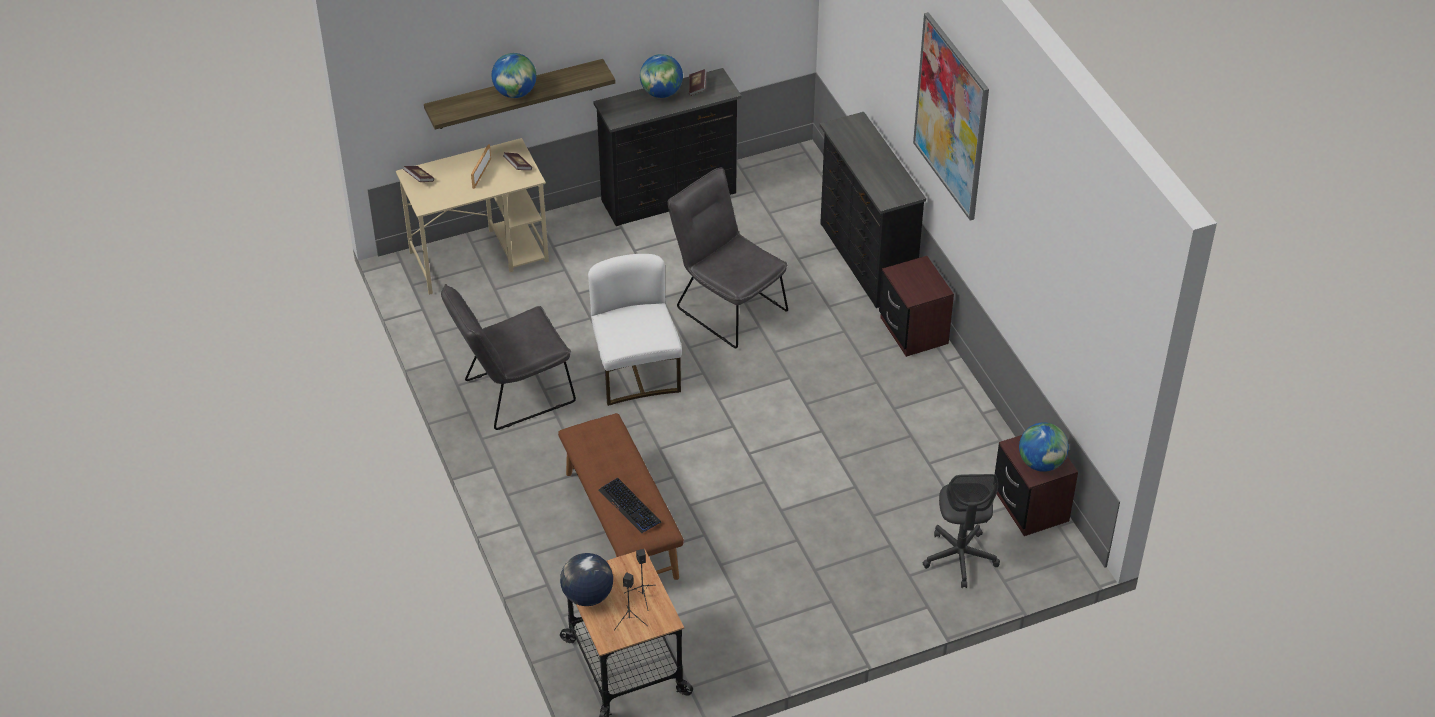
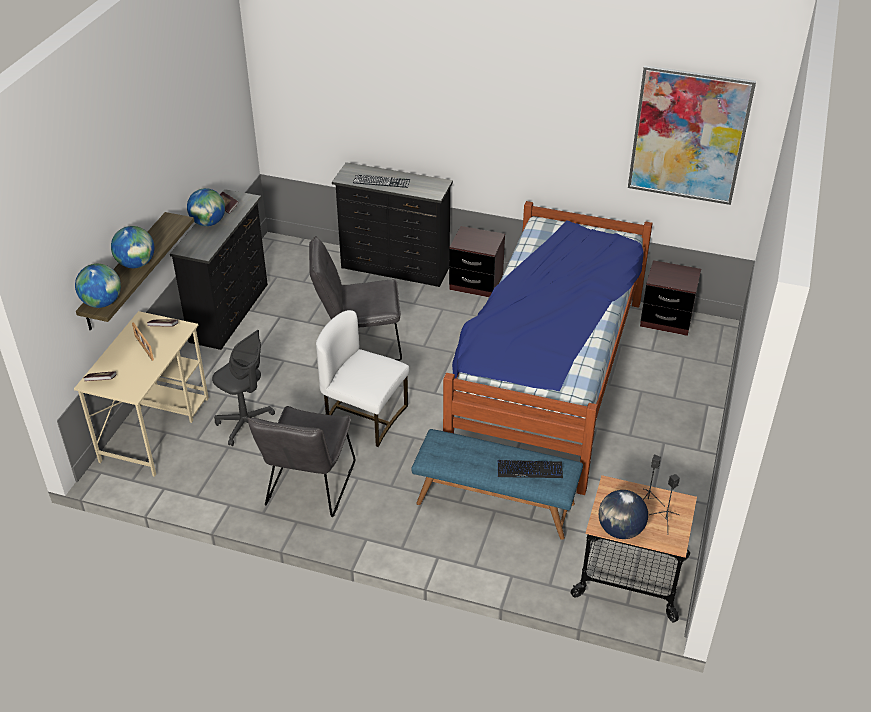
camera: 50 degrees left, 5 degrees down
(622, 524) = (495, 502): brown bench -> blue bench
(832, 464) = (547, 376): none -> bed
(861, 154) = (381, 181): none -> keyboard
(951, 116) = (476, 93): picture -> picture (689, 136)
(960, 558) = (680, 369): grey office chair -> grey office chair (246, 425)
(1041, 463) = (680, 277): globe -> globe (102, 303)

